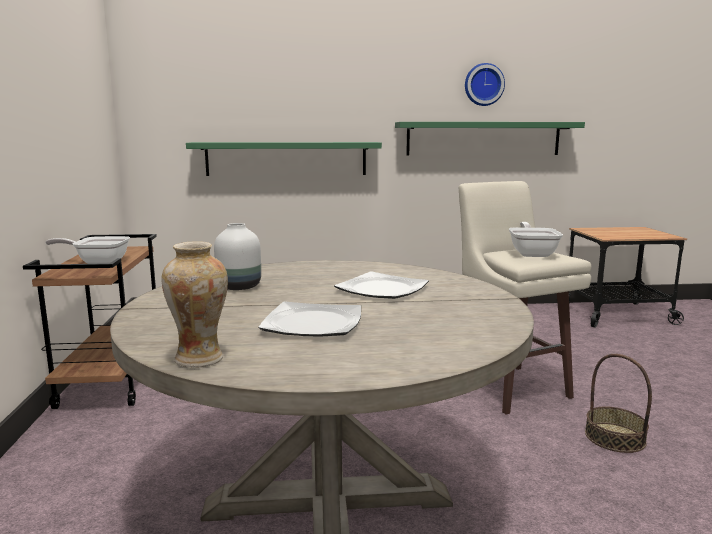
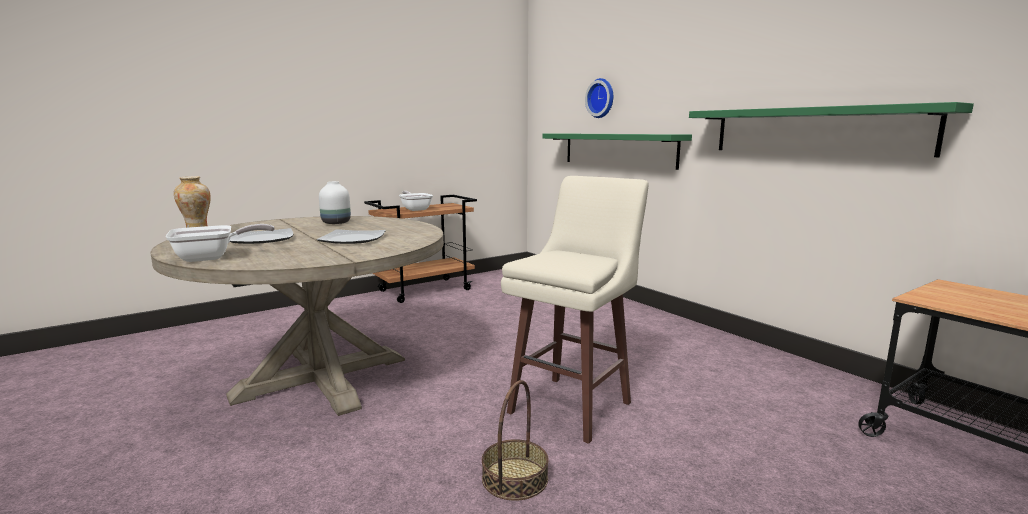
camera: 60 degrees right, 0 degrees up
(483, 84) = (820, 56): wall clock -> wall clock (602, 98)
(532, 253) = (571, 258): frying pan -> frying pan (212, 258)

